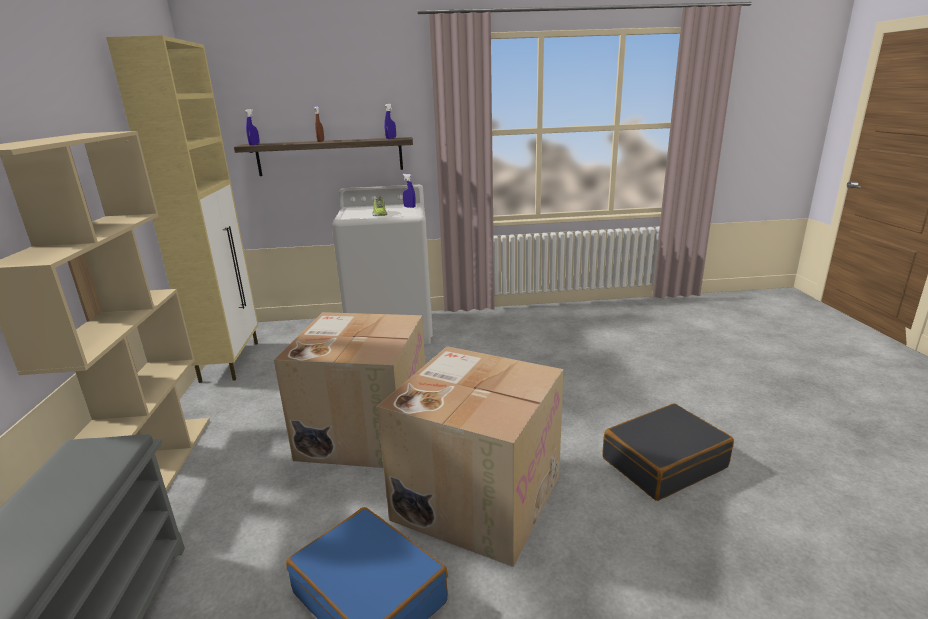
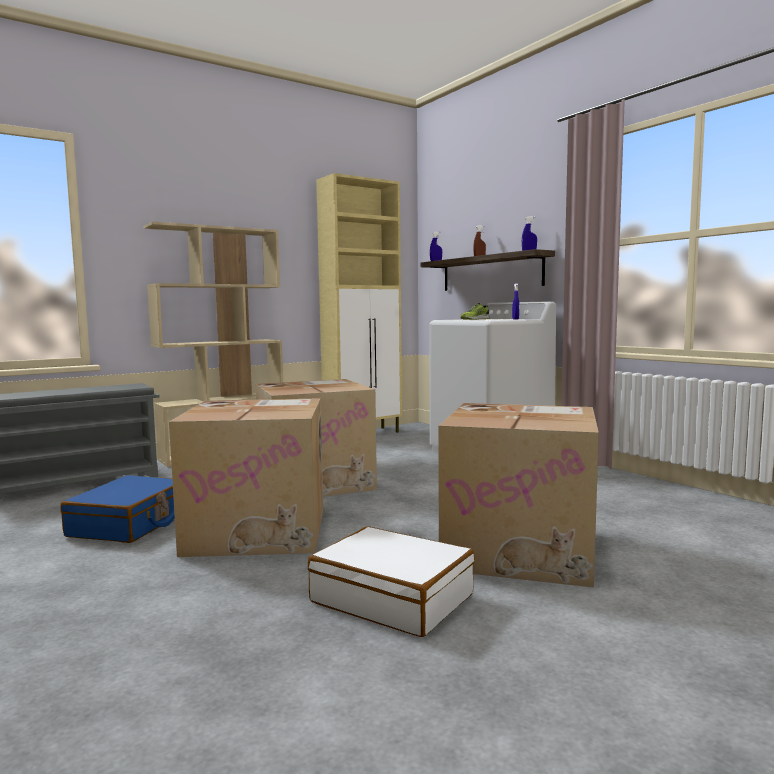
camera: 60 degrees right, 15 degrees down
(606, 389) = (521, 549): none -> cardboard box
(663, 462) = (392, 598): black suitcase -> white suitcase

